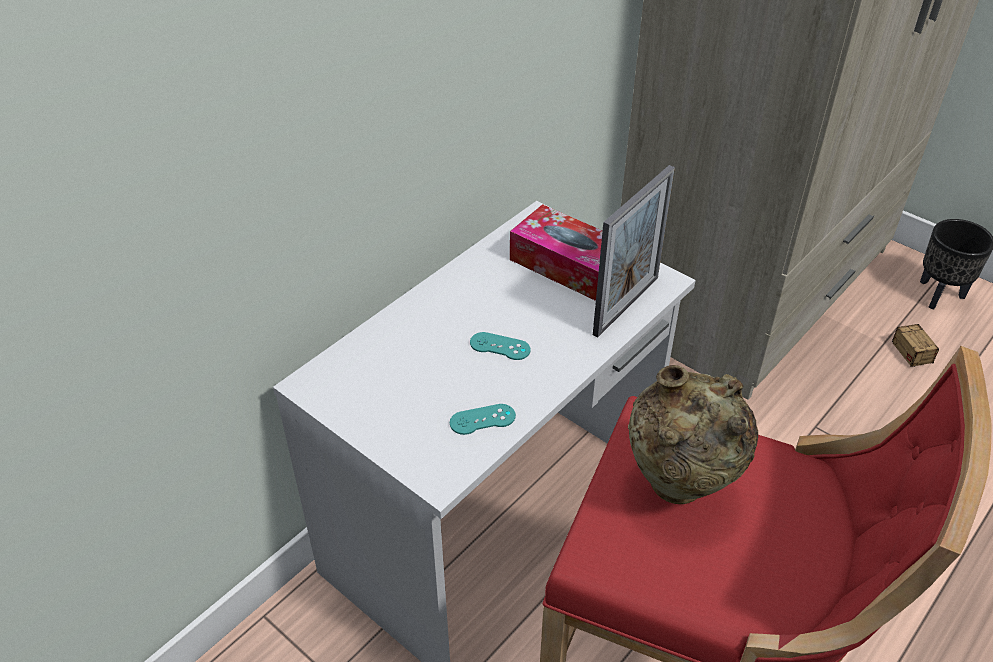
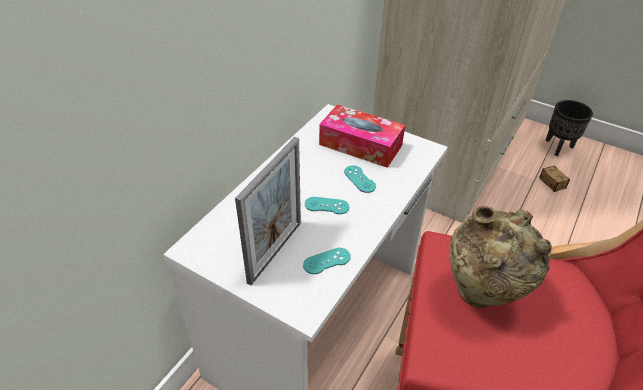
camera: 10 degrees left, 0 degrees up
(555, 314) = (359, 179): none -> turquoise game controller
(626, 305) = (407, 168): picture frame -> picture frame (275, 251)

